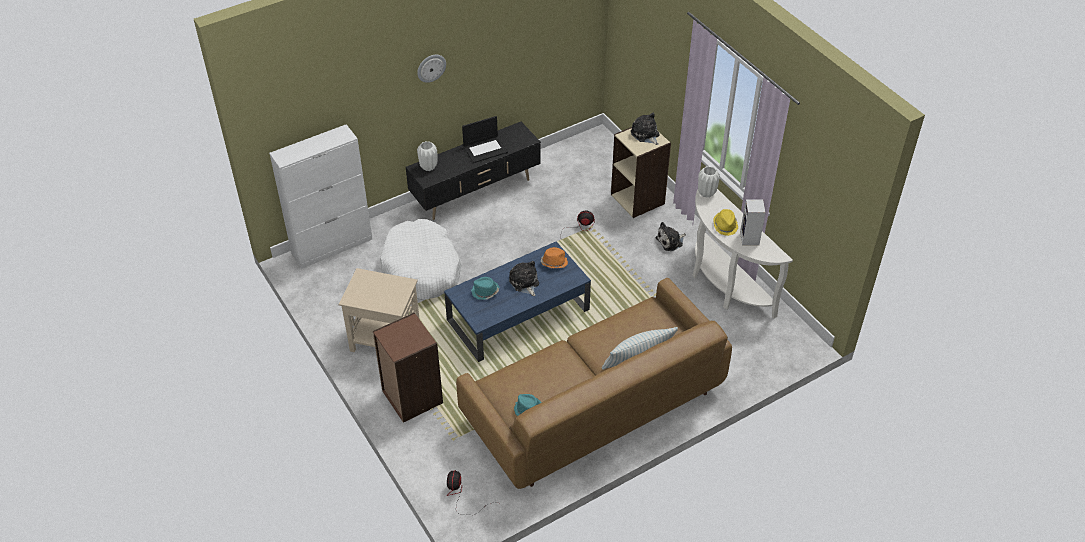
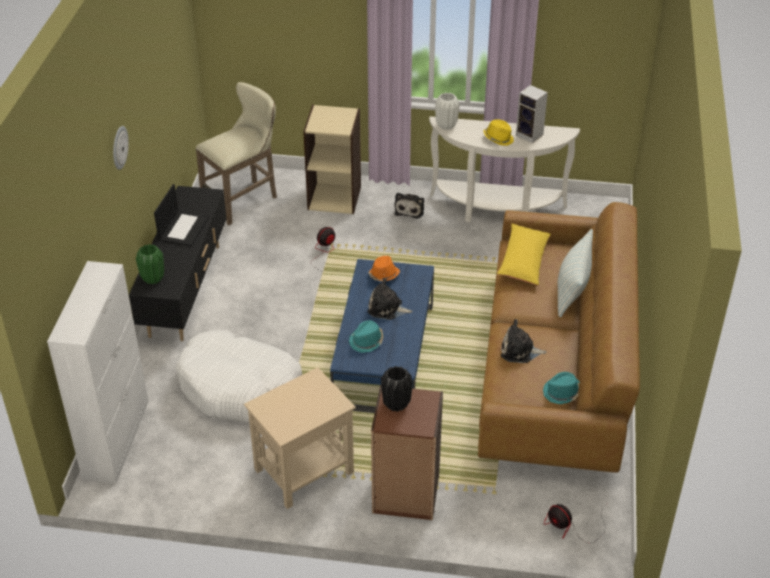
camera: 50 degrees left, 5 degrees down
(404, 329) = (396, 405): none -> black vase
(428, 167) = (153, 279): white vase -> green vase
(585, 161) = (244, 200): none -> beige stool
(639, 319) = (523, 261): none -> yellow pillow
(645, 135) = (330, 115): plush toy -> plush toy (519, 351)

